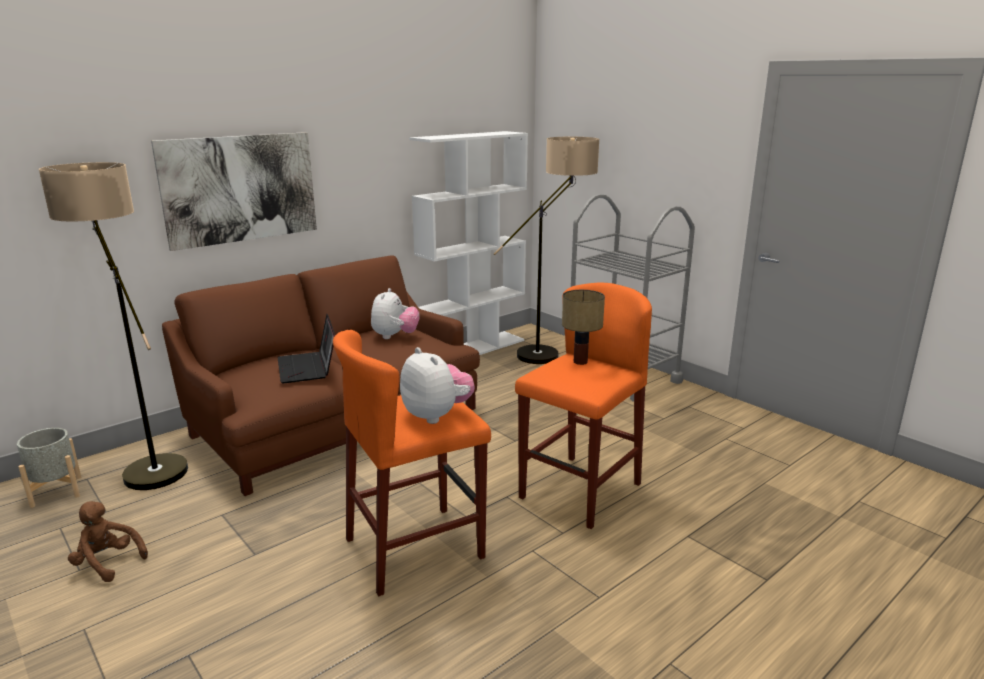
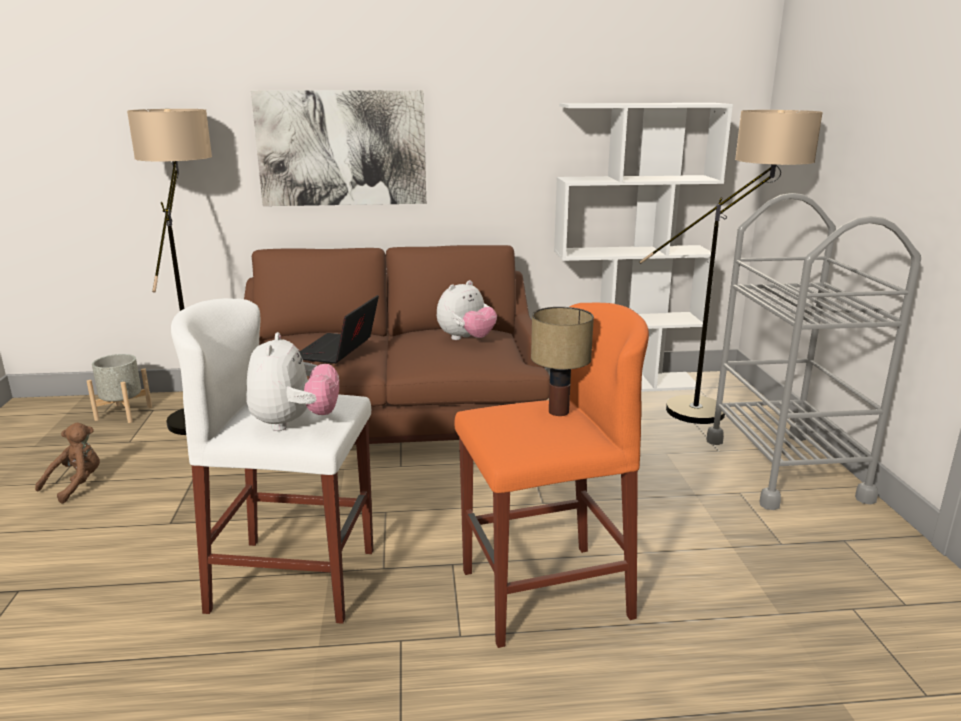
camera: 35 degrees right, 0 degrees up
(107, 563) = (77, 485): brown plush toy -> brown plush toy turned 60 degrees clockwise
(415, 548) = (294, 579): orange stool -> white stool

